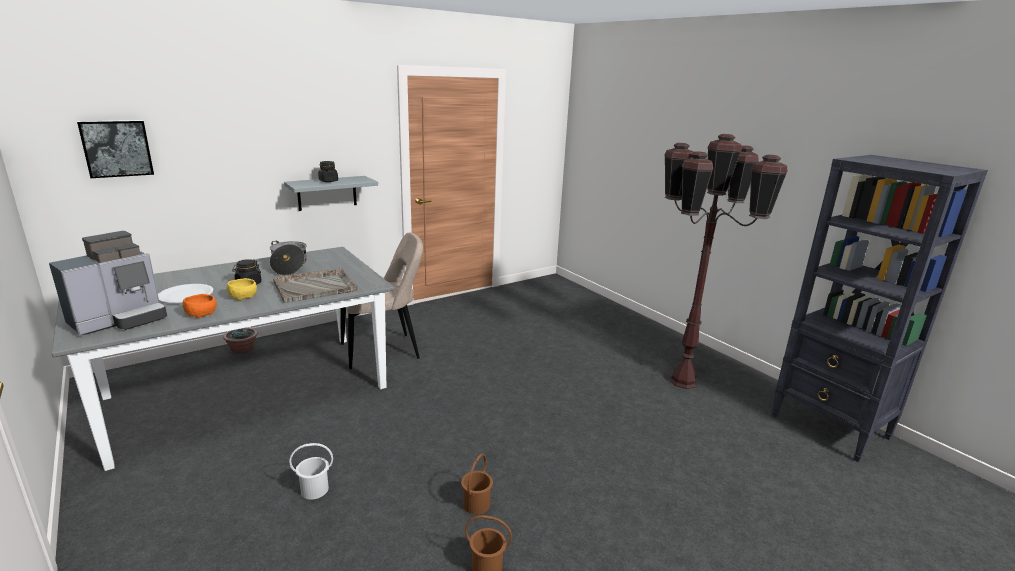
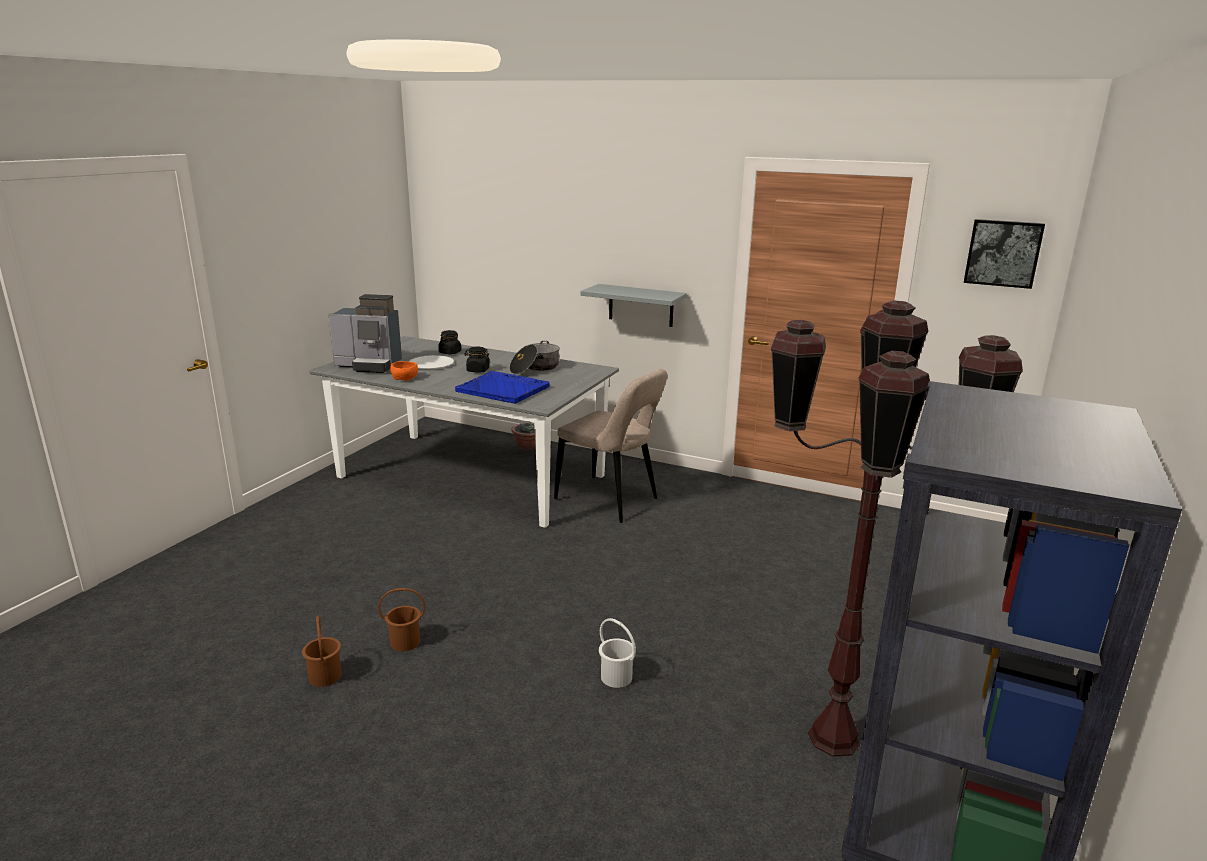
camera: 60 degrees right, 0 degrees up
(117, 148) = (473, 230): picture -> picture (1003, 253)
(243, 296) = (451, 377): yellow bowl -> none
(314, 489) = (370, 557): white bucket -> white bucket (616, 677)
(316, 286) = (503, 389): grey tray -> blue tray
(328, 181) = (631, 291): black jar -> black jar (450, 352)

